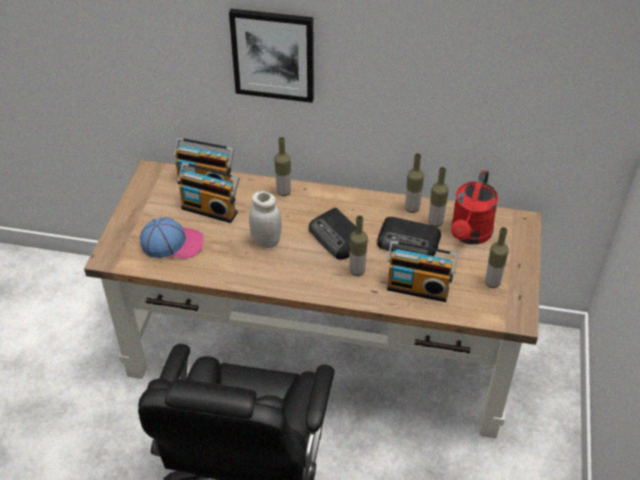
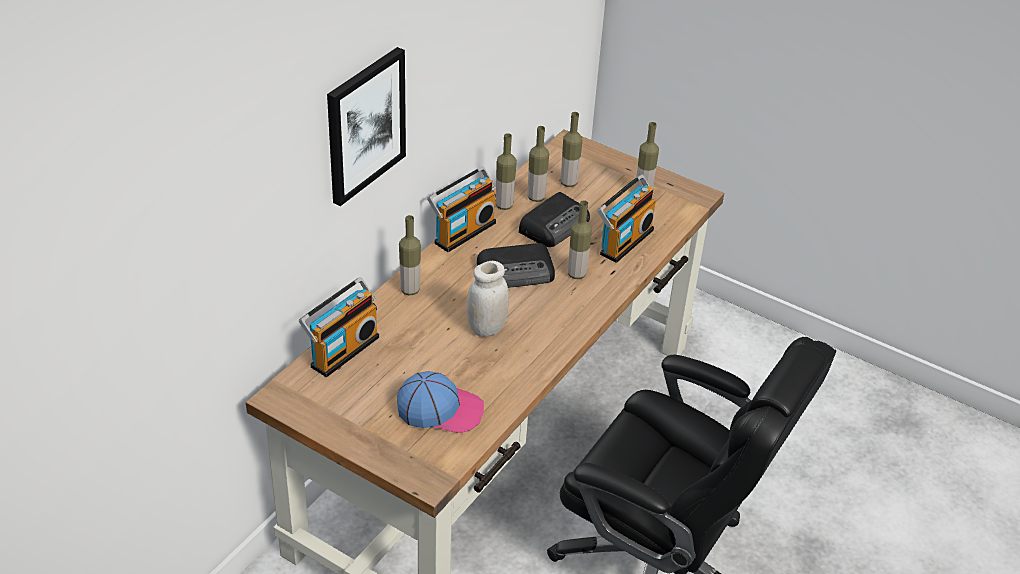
camera: 70 degrees left, 5 degrees down
(172, 243) = (440, 409): cap -> cap turned 75 degrees clockwise
(210, 209) = (398, 359): radio -> radio (462, 231)
(469, 235) = (568, 183): red watering can -> bottle

